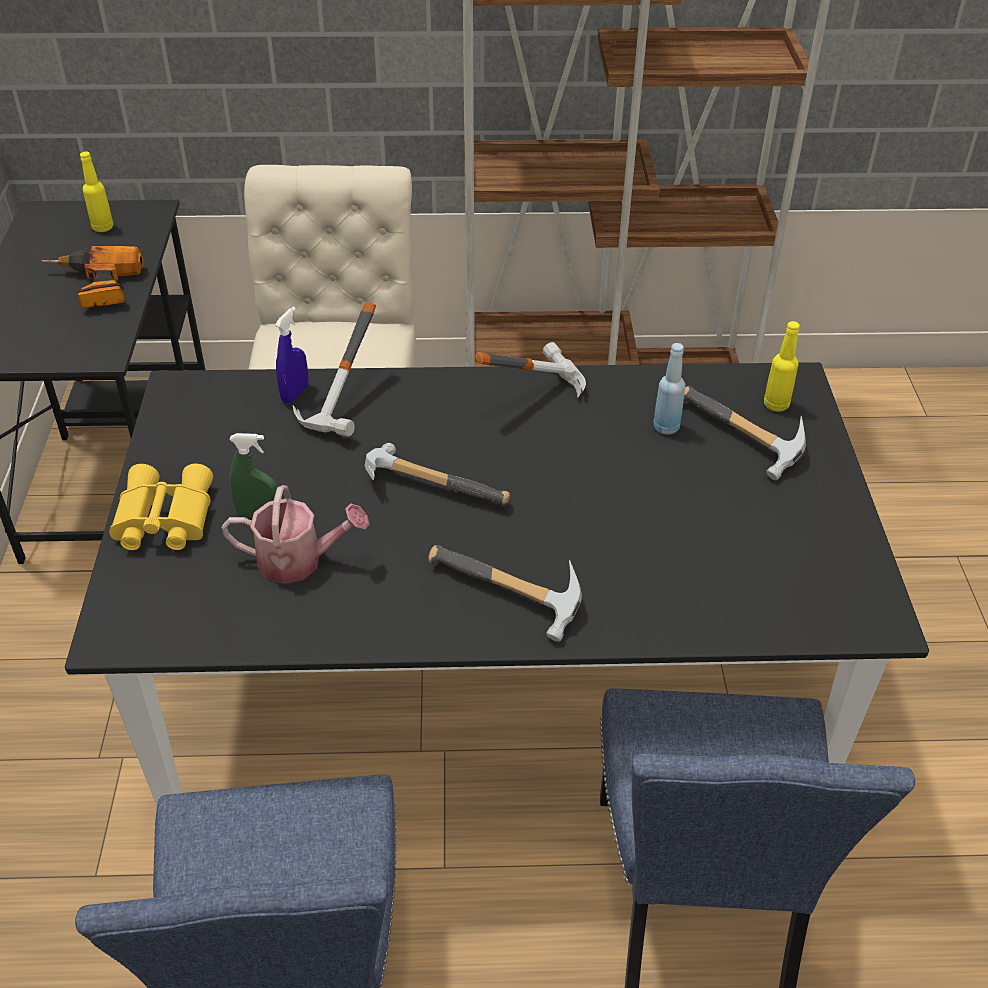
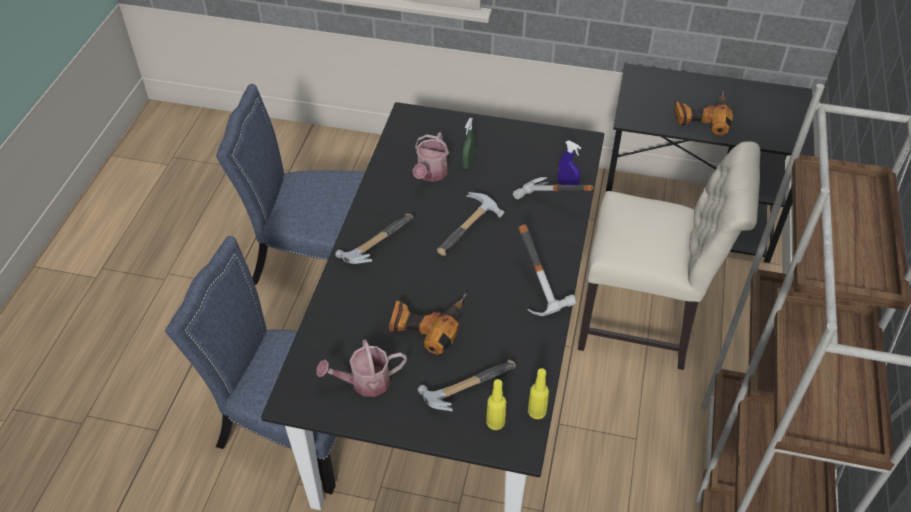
camera: 105 degrees right, 5 degrees up
(103, 227) = (775, 121): yellow bottle -> yellow bottle (536, 412)
(162, 519) = (477, 131): yellow binoculars -> none
(650, 498) = (427, 324): none -> power drill
(666, 427) = (489, 352): blue bottle -> none
(793, 542) = (364, 382): none -> watering can

